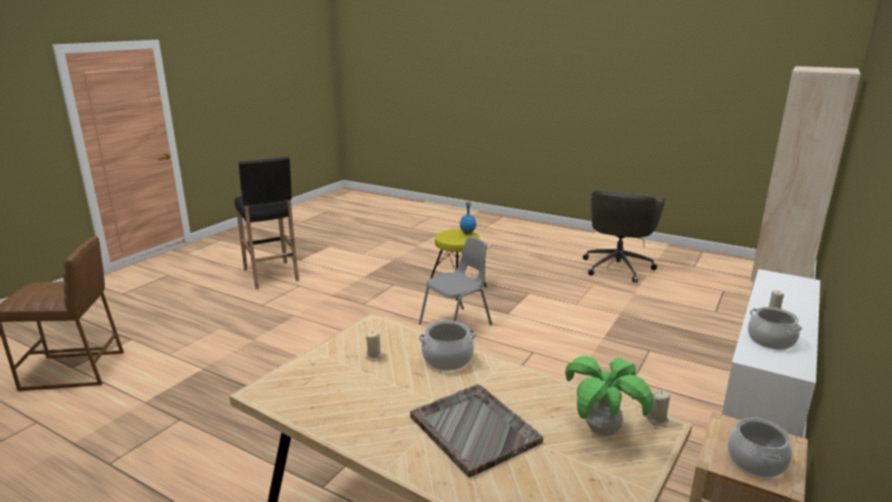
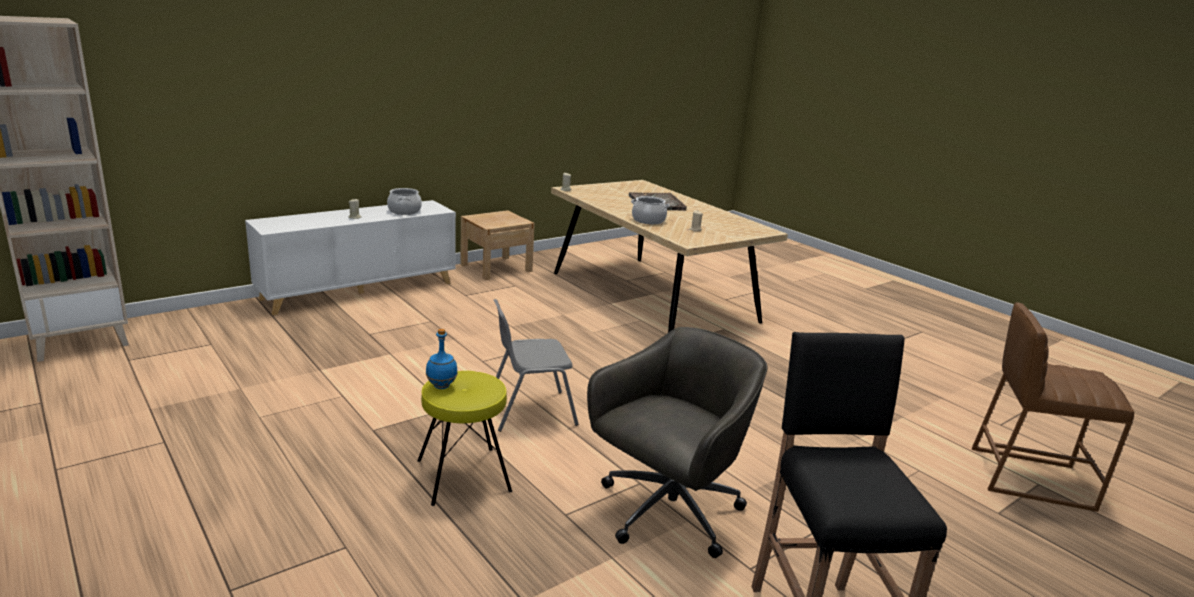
camera: 160 degrees left, 0 degrees up
(602, 430) = (596, 192): potted plant -> none
(618, 267) = (146, 437): grey office chair -> grey office chair (667, 512)
(756, 461) = (503, 217): cooking pot -> none

